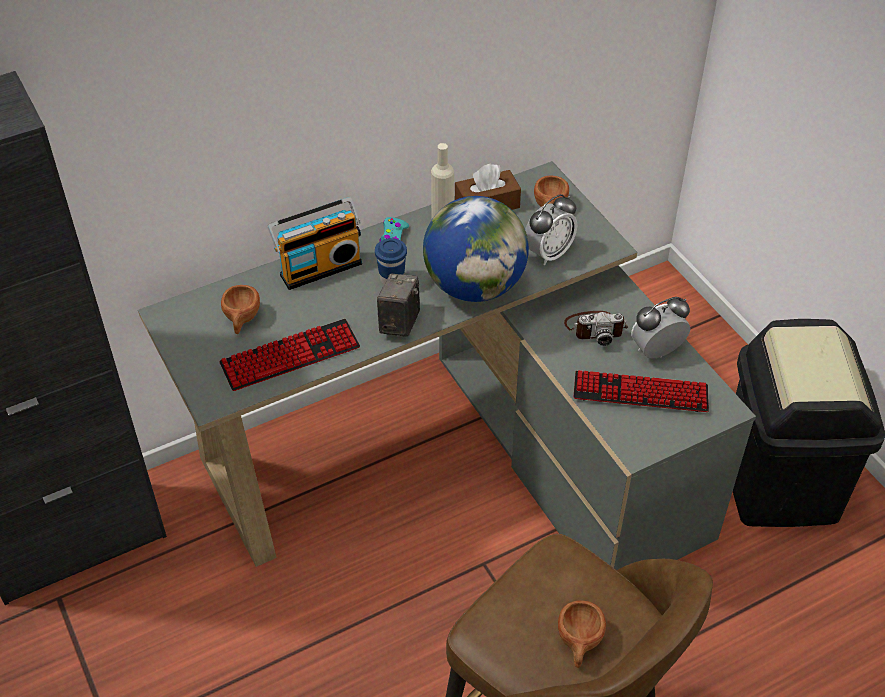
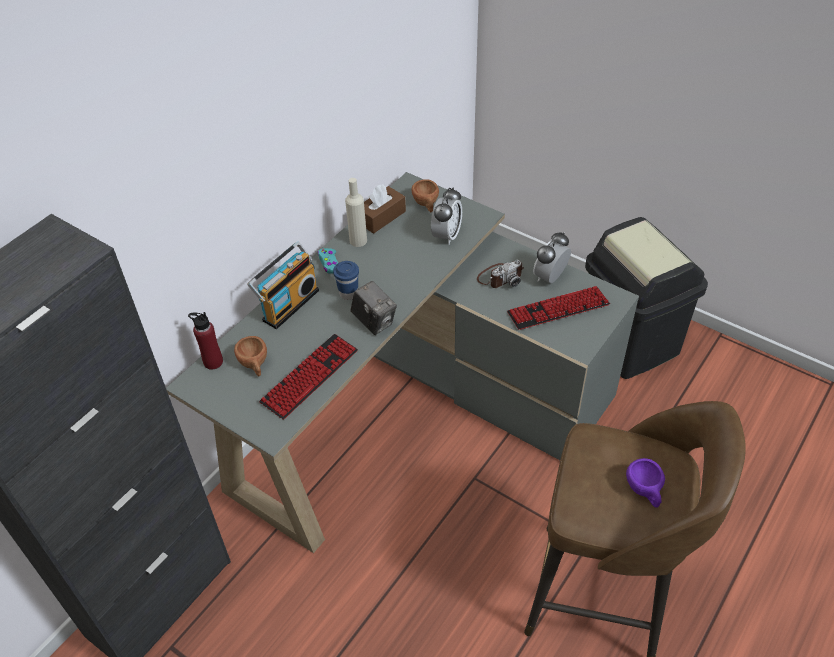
camera: 25 degrees left, 0 degrees up
(202, 300) = (213, 362): none -> red bottle
(399, 322) = (374, 322): camera -> camera turned 150 degrees clockwise
(474, 286) = (410, 276): globe -> none
(579, 644) = (645, 491): brown cup -> purple cup

